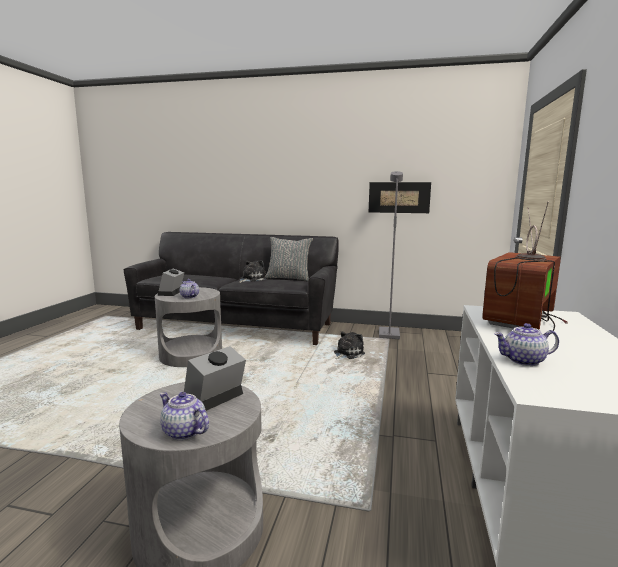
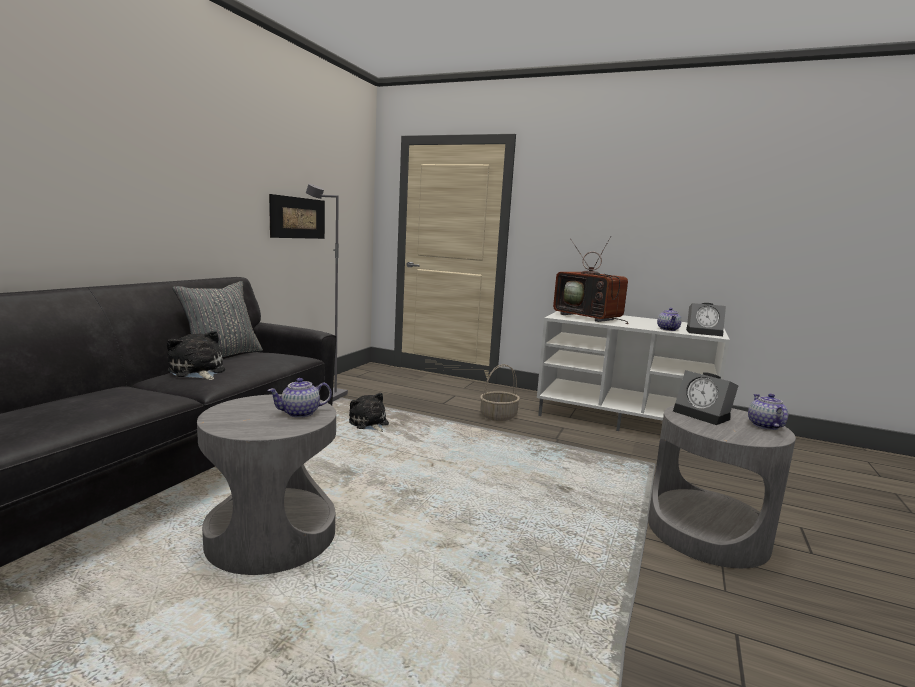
camera: 80 degrees left, 0 degrees up
(171, 293) = (246, 425): alarm clock -> alarm clock (704, 332)
(183, 432) = (764, 425): teapot -> teapot turned 135 degrees clockwise
(425, 400) = (498, 416): none -> basket

